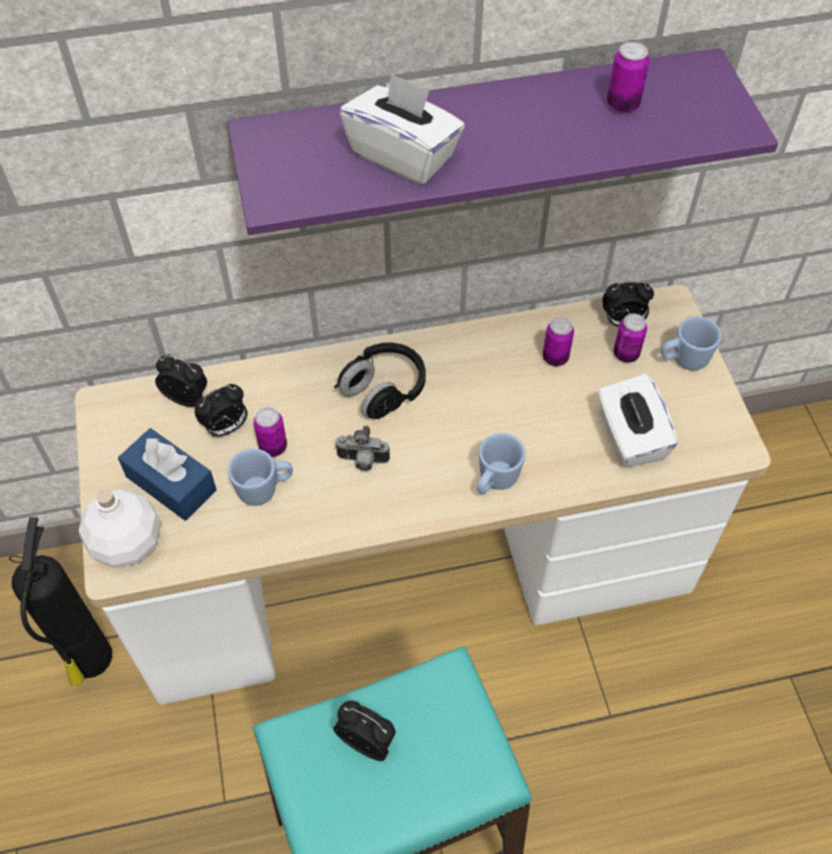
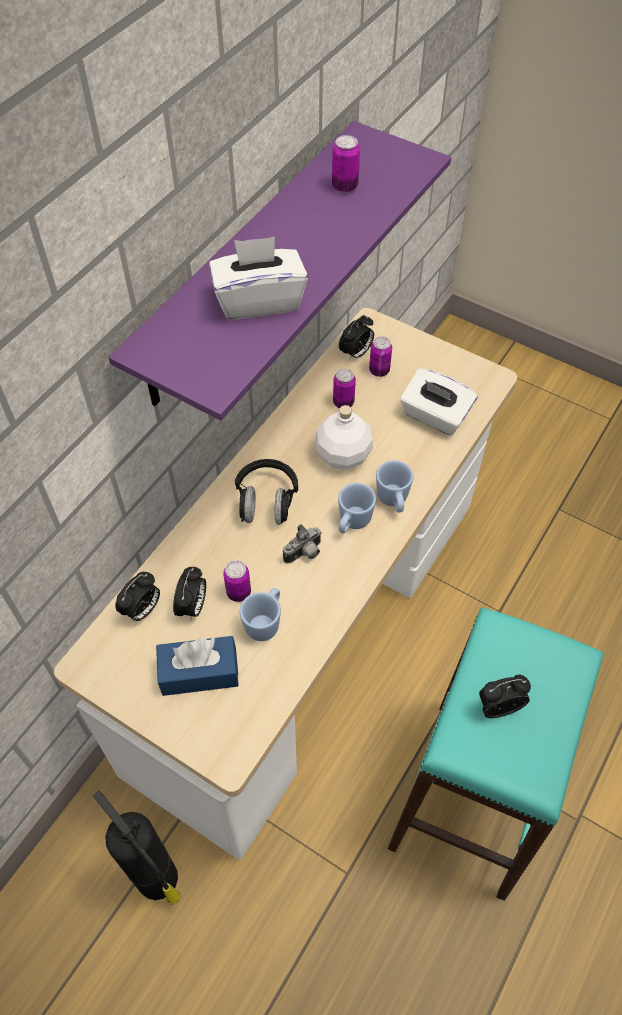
camera: 45 degrees left, 0 degrees up
(128, 542) = (216, 734): white bottle -> white bottle (342, 455)
(187, 397) = (142, 610): alarm clock -> alarm clock turned 150 degrees clockwise
(683, 360) = (413, 351): blue mug -> blue mug (352, 523)

